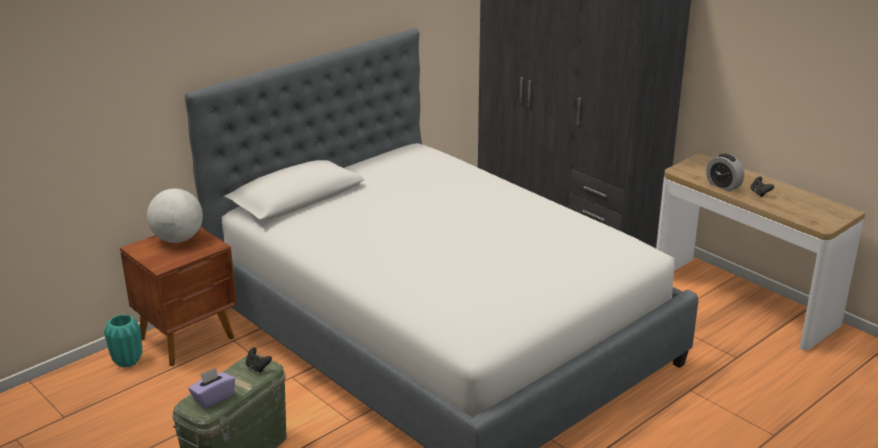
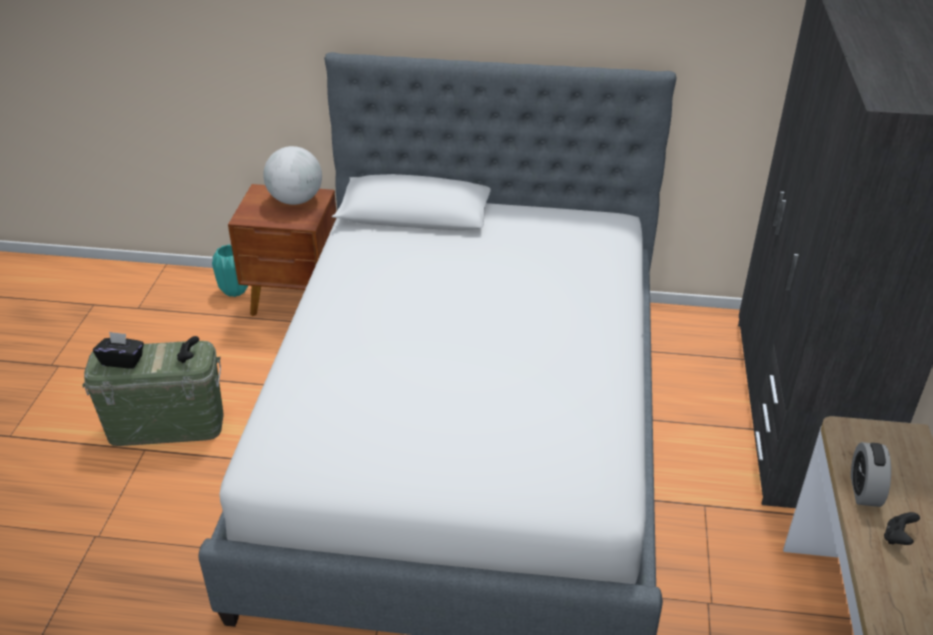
camera: 50 degrees right, 10 degrees up
(213, 398) = (122, 360): purple tissue box -> black tissue box

